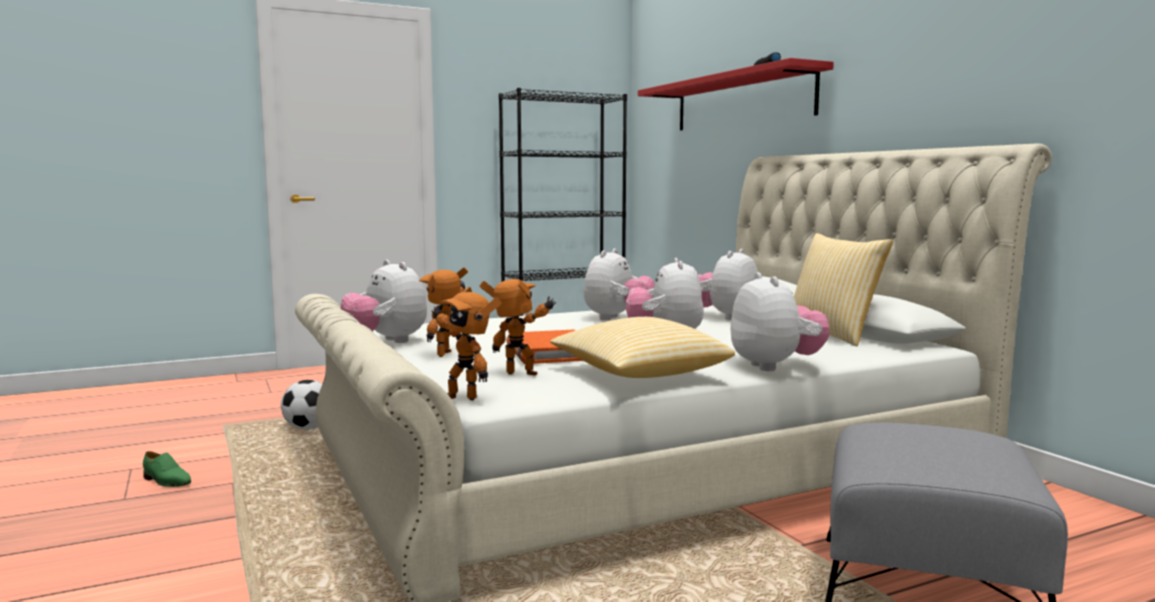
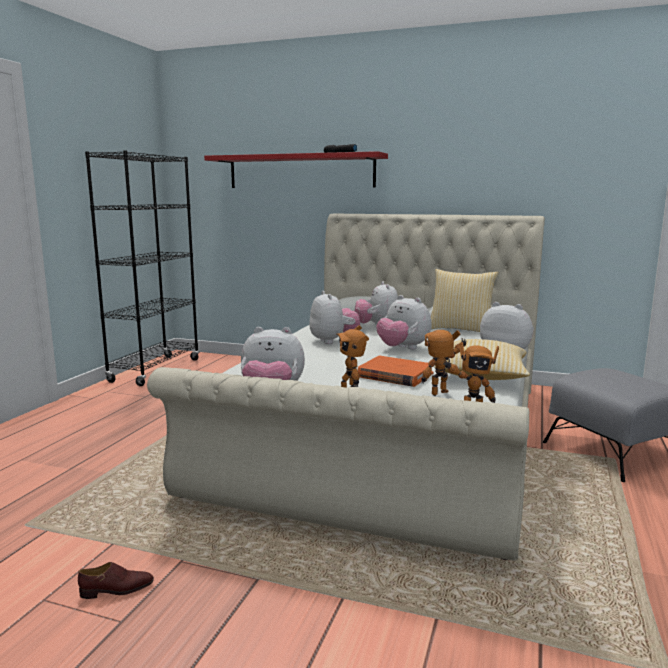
camera: 45 degrees left, 5 degrees up
(166, 481) = (117, 589): green shoe -> brown shoe
(308, 428) = (117, 495): football -> none

